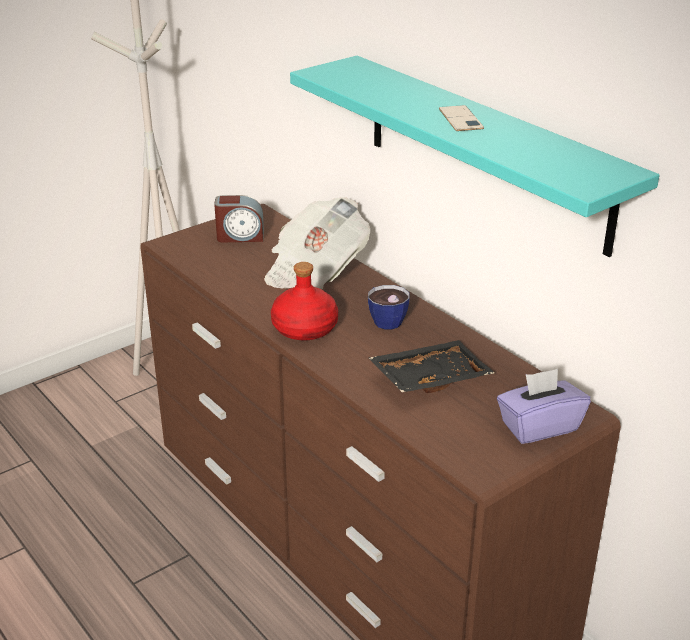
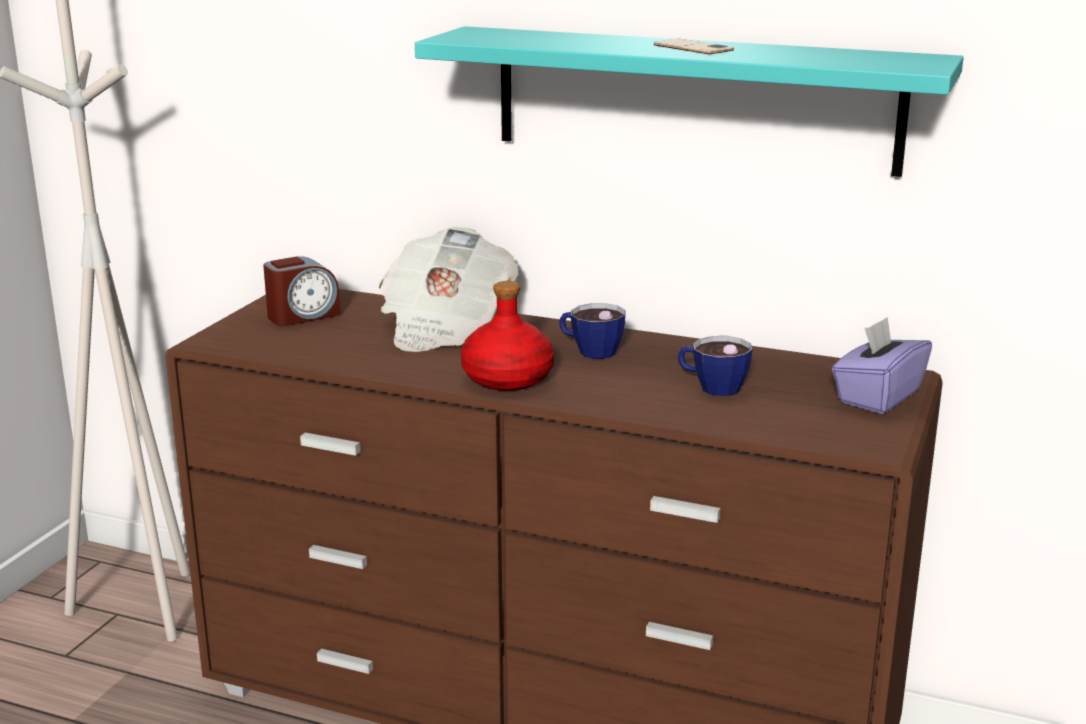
camera: 30 degrees left, 10 degrees down
(429, 378) = (711, 386): black tray -> cup

